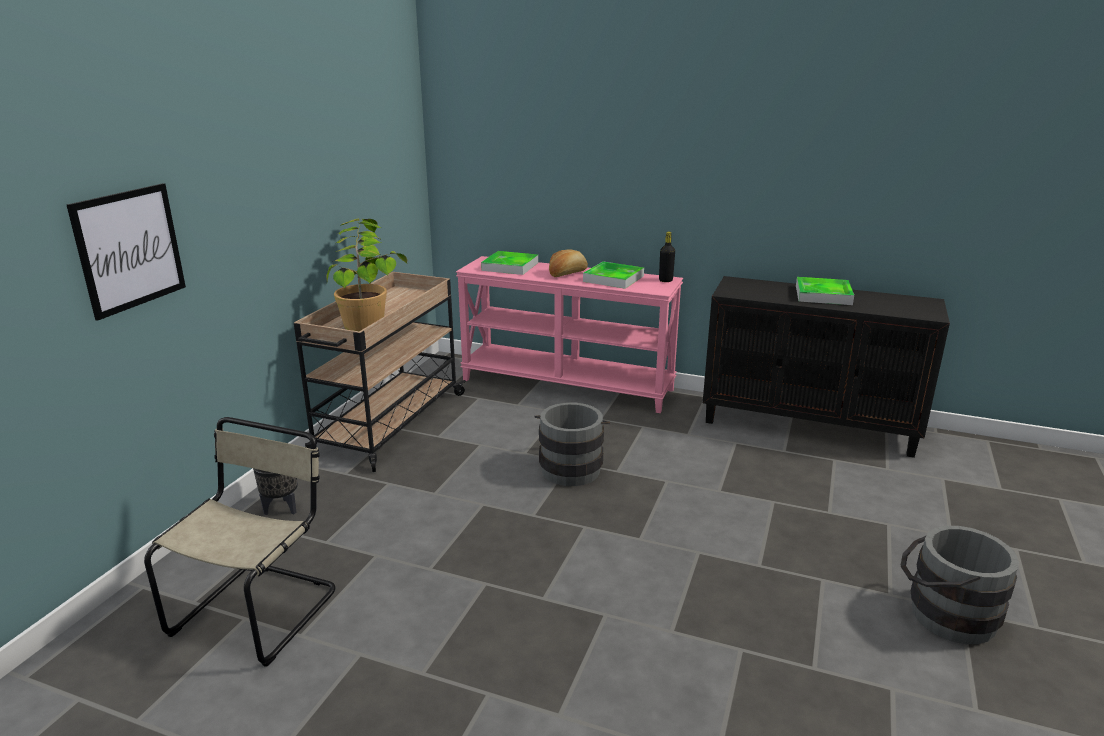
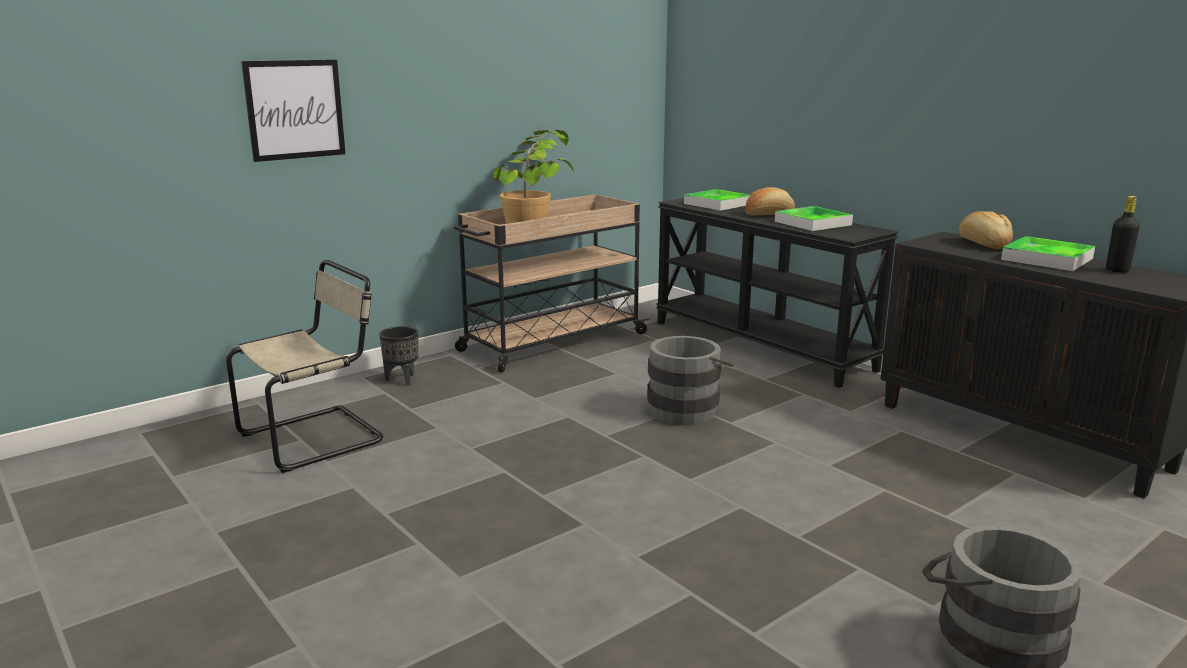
camera: 30 degrees right, 5 degrees down
(568, 384) = (762, 345): pink console table -> black console table
(665, 280) = (872, 230): black bottle -> black bottle (1117, 270)
(767, 286) = (983, 244): none -> bread

